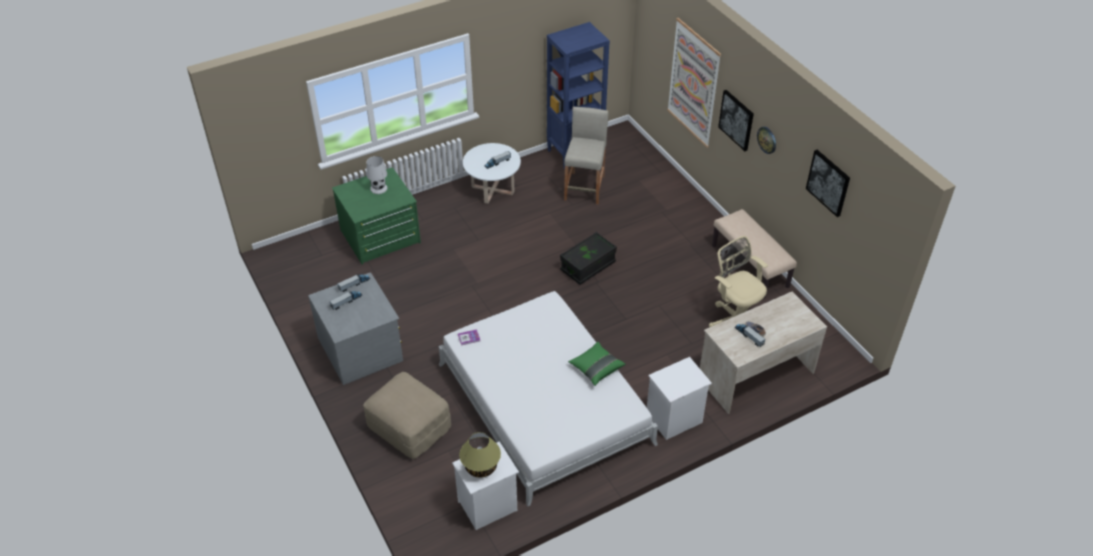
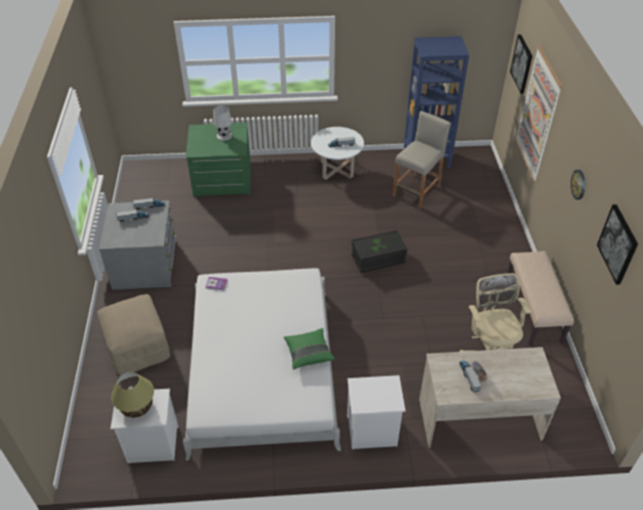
camera: 25 degrees right, 0 degrees up
(736, 120) = (560, 158): picture -> picture (522, 64)

